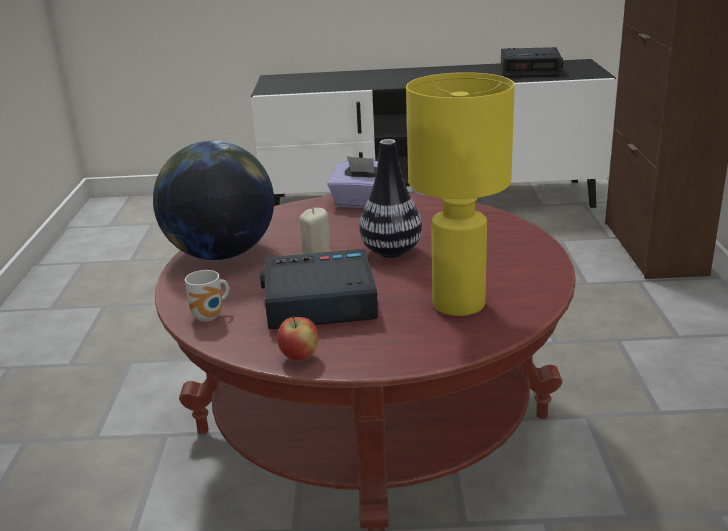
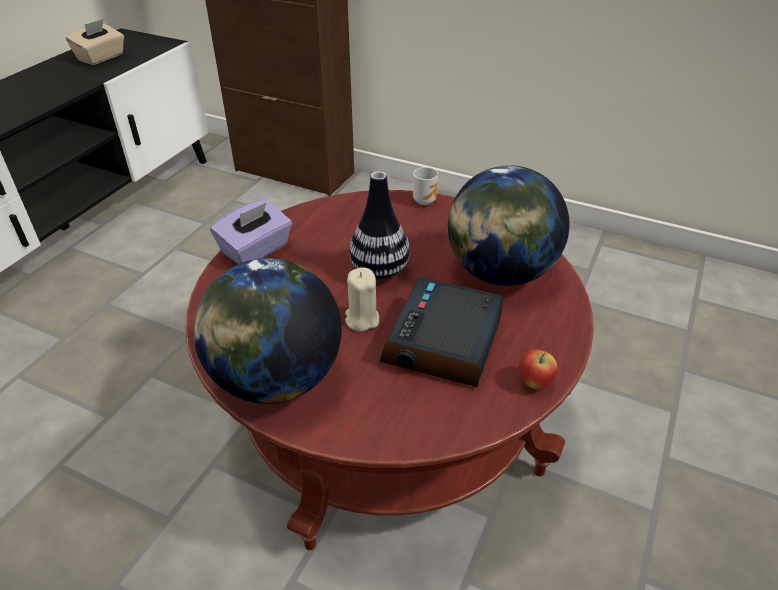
camera: 65 degrees left, 15 degrees up
(211, 316) = (418, 422): mug -> mug (425, 200)
(457, 304) = (500, 272): yellow table lamp -> globe
(530, 71) = (101, 58): alarm clock -> beige tissue box

